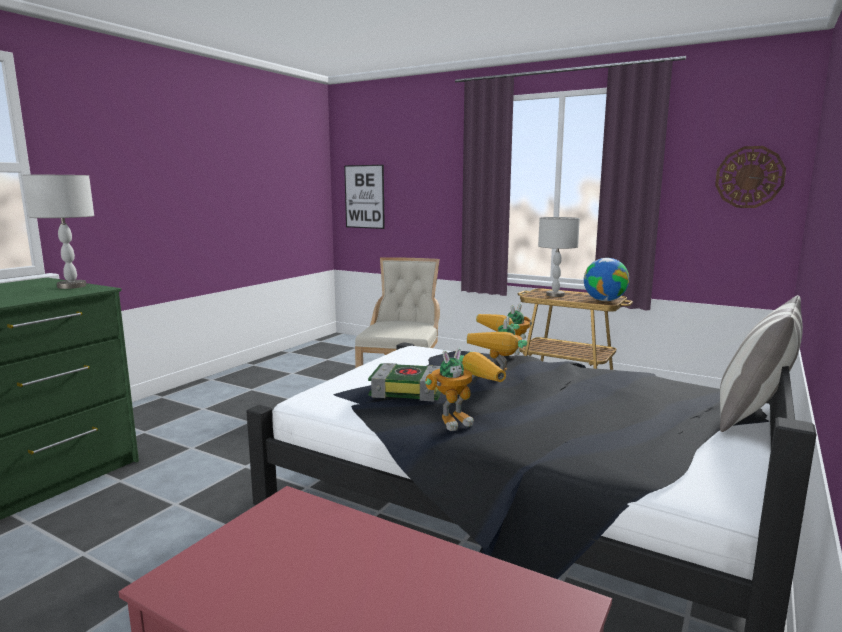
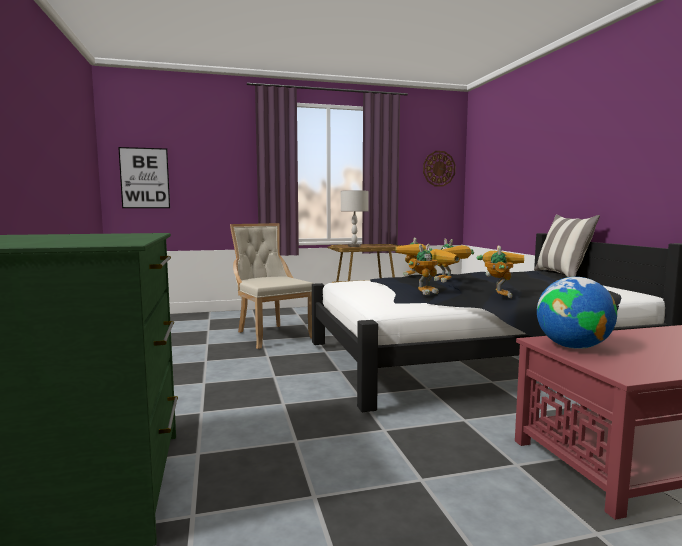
camera: 45 degrees left, 5 degrees down
(72, 286) = (104, 234): grey table lamp -> none
(409, 390) = (430, 291): book -> toy robot
(604, 300) = (388, 246): globe -> globe (572, 347)

